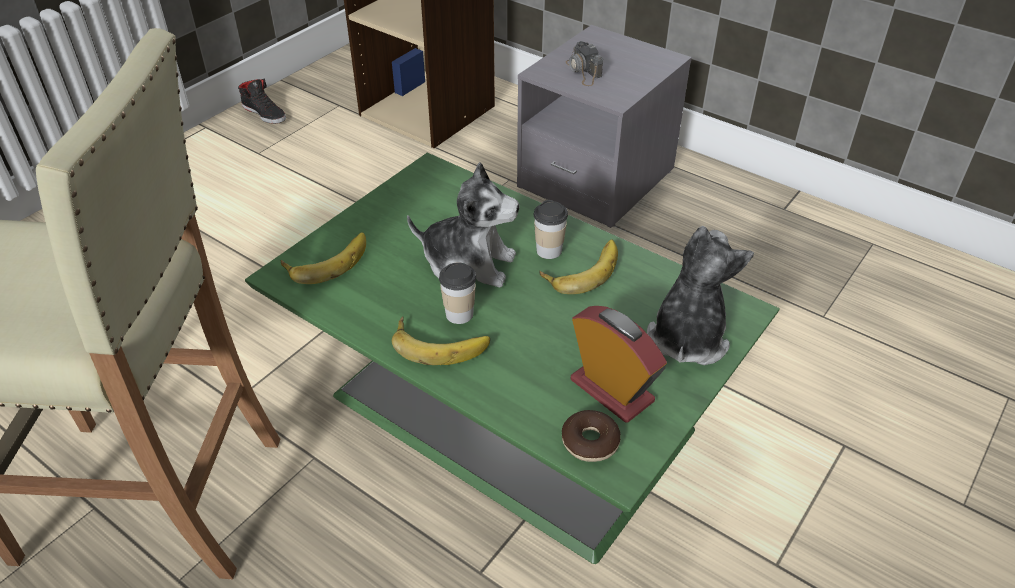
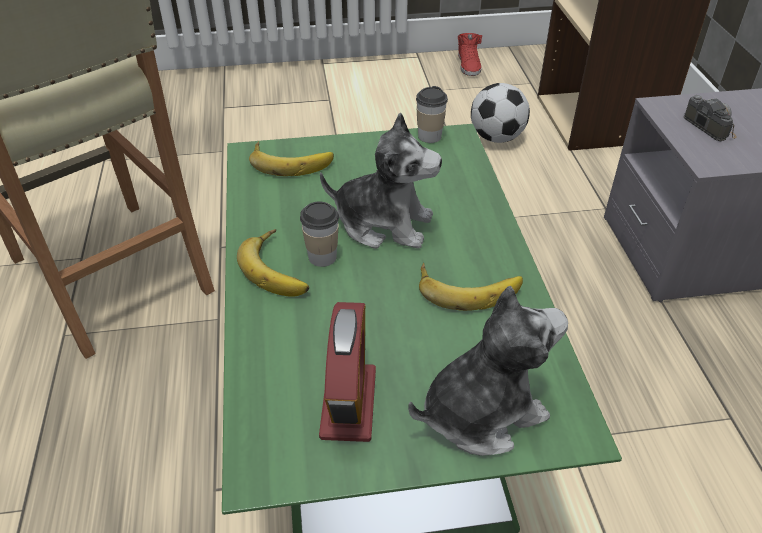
camera: 45 degrees right, 0 degrees up
(265, 113) = (469, 65): black shoe -> red shoe
(366, 167) = (496, 137): none -> football
(469, 263) = (384, 224): plush toy -> plush toy turned 45 degrees counterclockwise
(549, 251) = (462, 254): cup -> cup (429, 136)
(583, 71) = (707, 123): camera -> camera turned 135 degrees clockwise
(590, 442) = (272, 429): donut -> none

